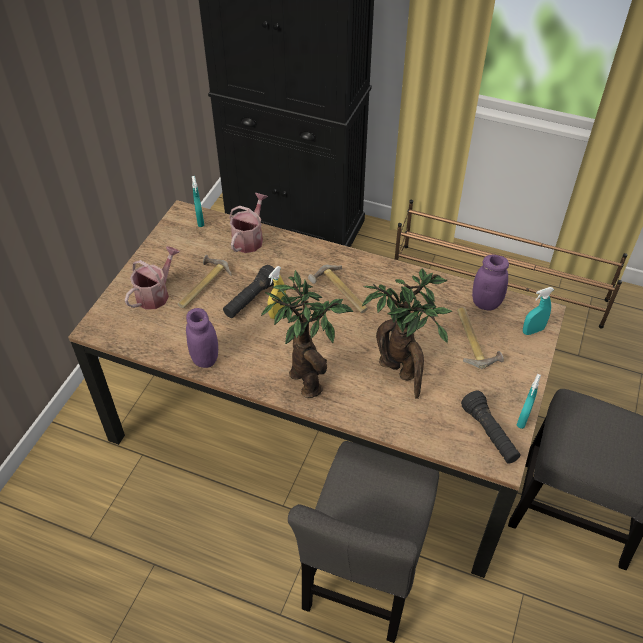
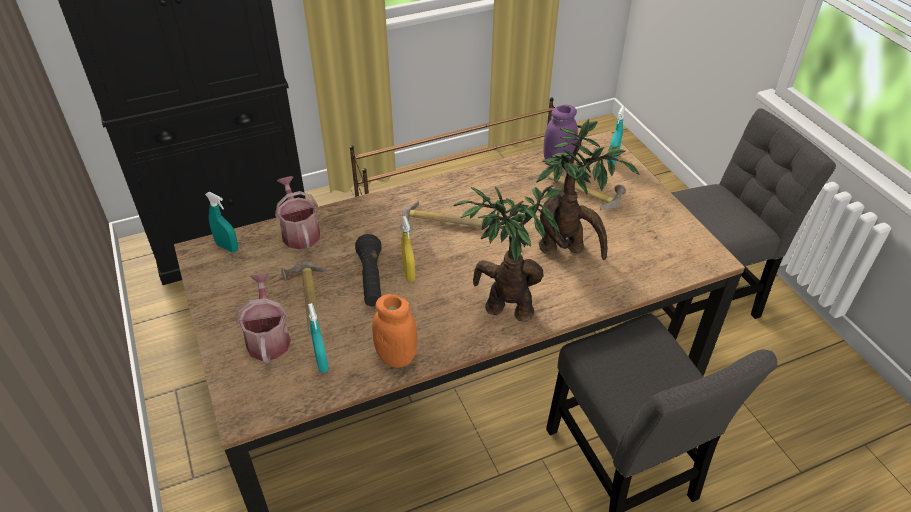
camera: 45 degrees left, 5 degrees down
(205, 358) = (396, 357): purple jar -> orange jar
(489, 434) = (681, 247): black flashlight -> none
(523, 419) = (687, 222): turquoise spray bottle -> turquoise spray bottle (322, 362)

